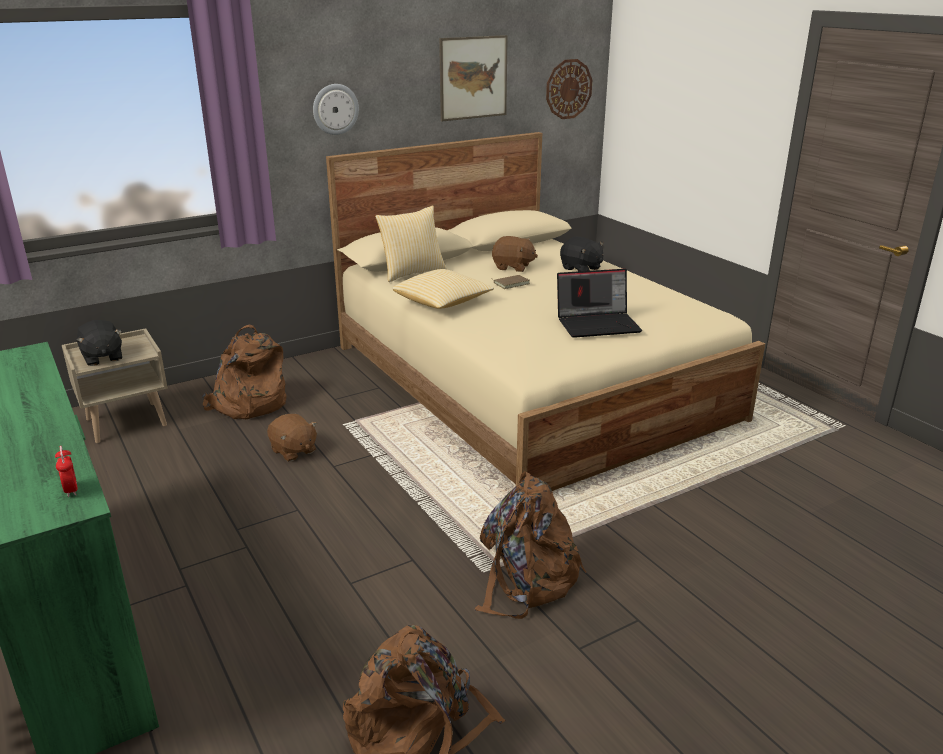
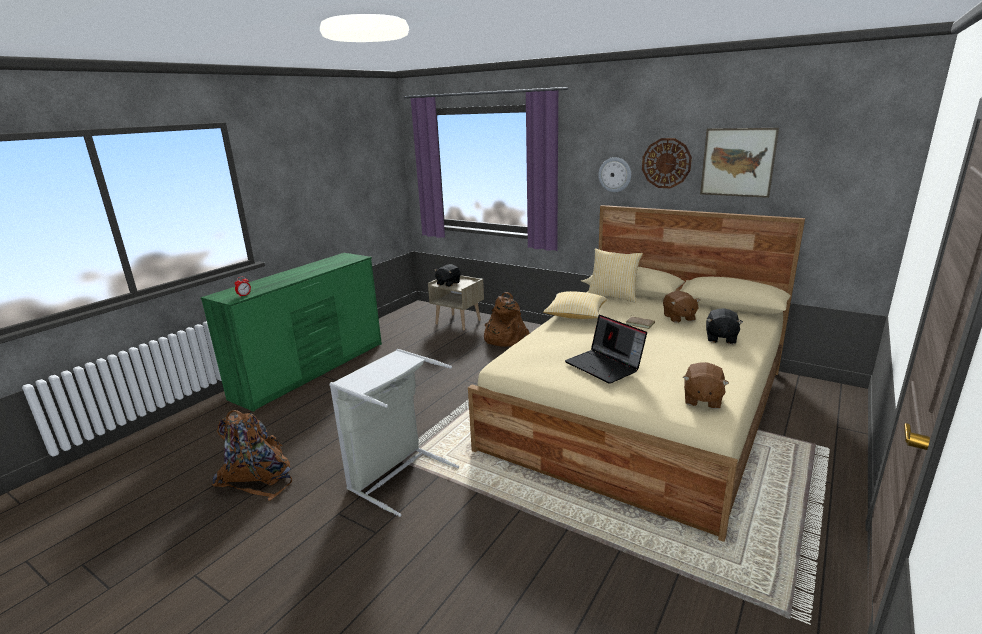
camera: 65 degrees right, 5 degrees down
(293, 451) = (469, 365): brown plush toy -> brown plush toy (702, 399)
(526, 578) = (396, 474): brown backpack -> grey laundry basket
(568, 89) = (856, 182): wall clock -> wall clock (666, 163)

